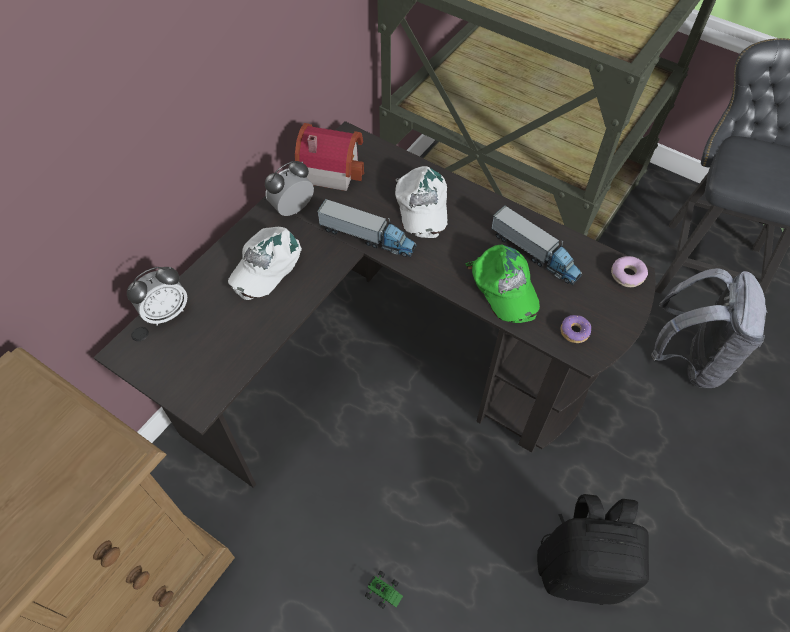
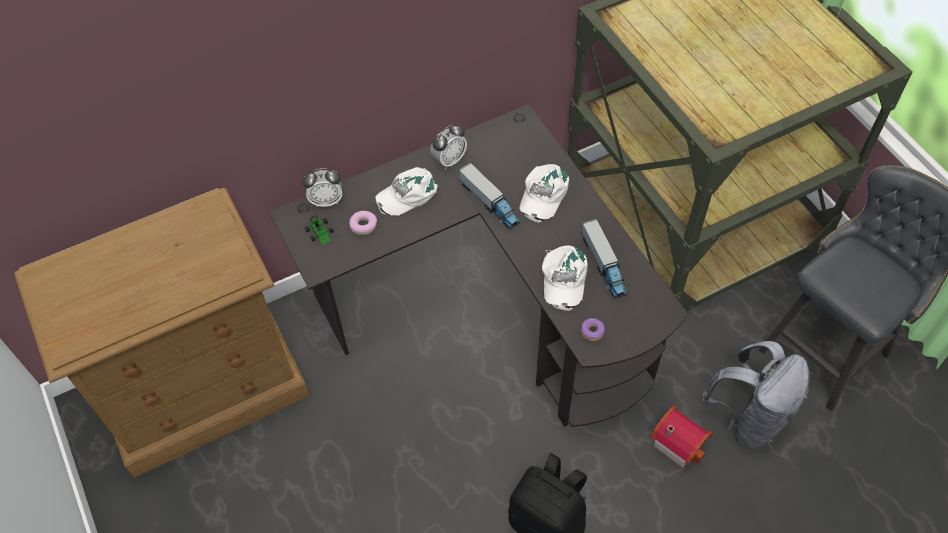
camera: 30 degrees right, 0 degrees up
(292, 209) = (449, 160): alarm clock -> alarm clock turned 150 degrees clockwise
(331, 168) = (494, 139): toy house -> toy house (678, 441)
(385, 592) = (397, 468): toy car -> toy car (321, 233)
(504, 288) = (563, 279): green cap -> white cap
(627, 275) = (662, 309): donut -> donut (363, 225)

